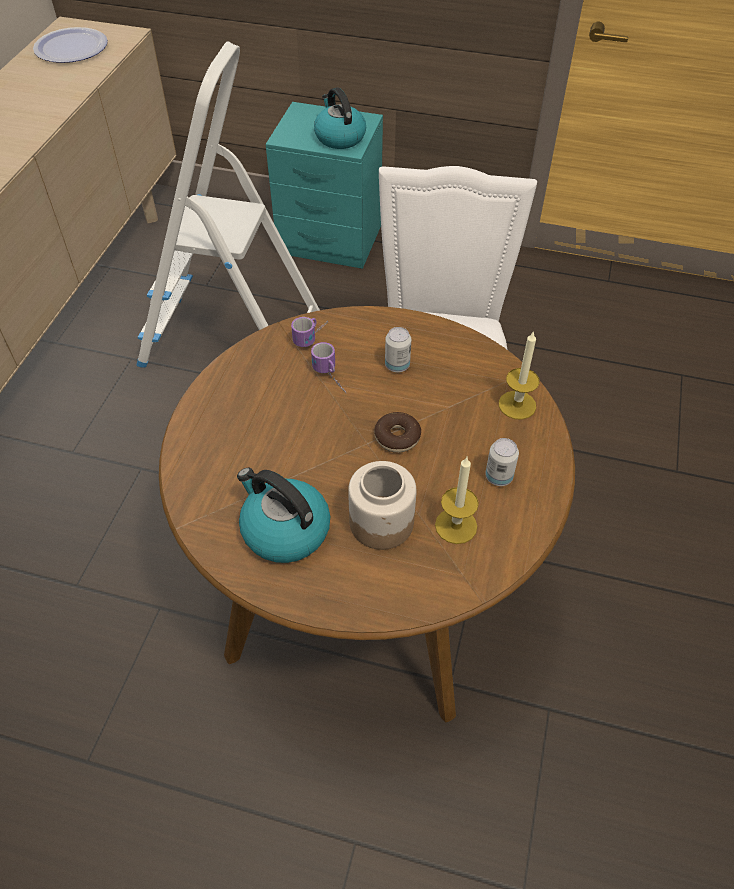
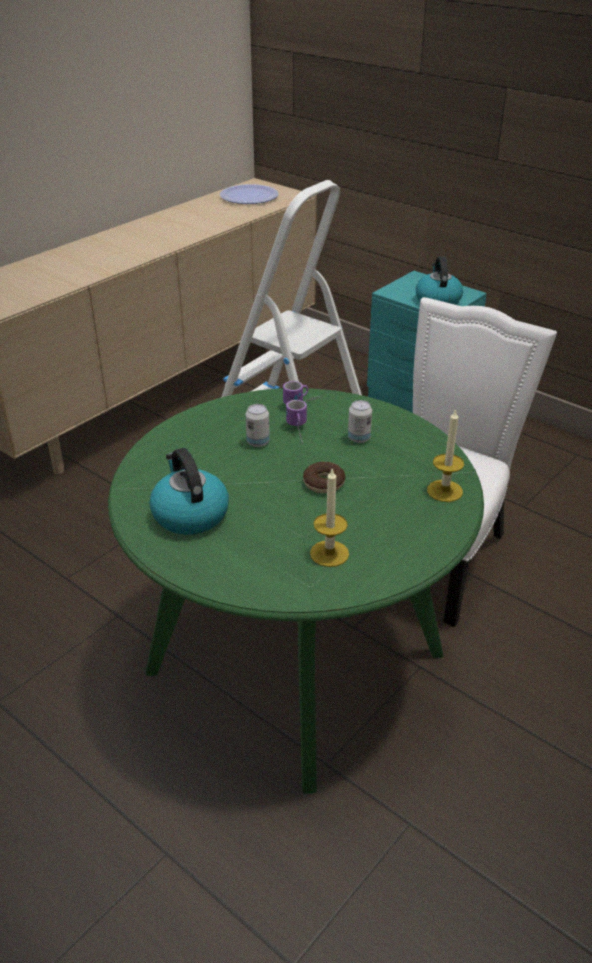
camera: 25 degrees right, 15 degrees down
(366, 588) = (295, 662): brown dining table -> green dining table
(382, 522) = (270, 532): jar -> none
(498, 477) = (391, 533): can -> can (258, 442)

